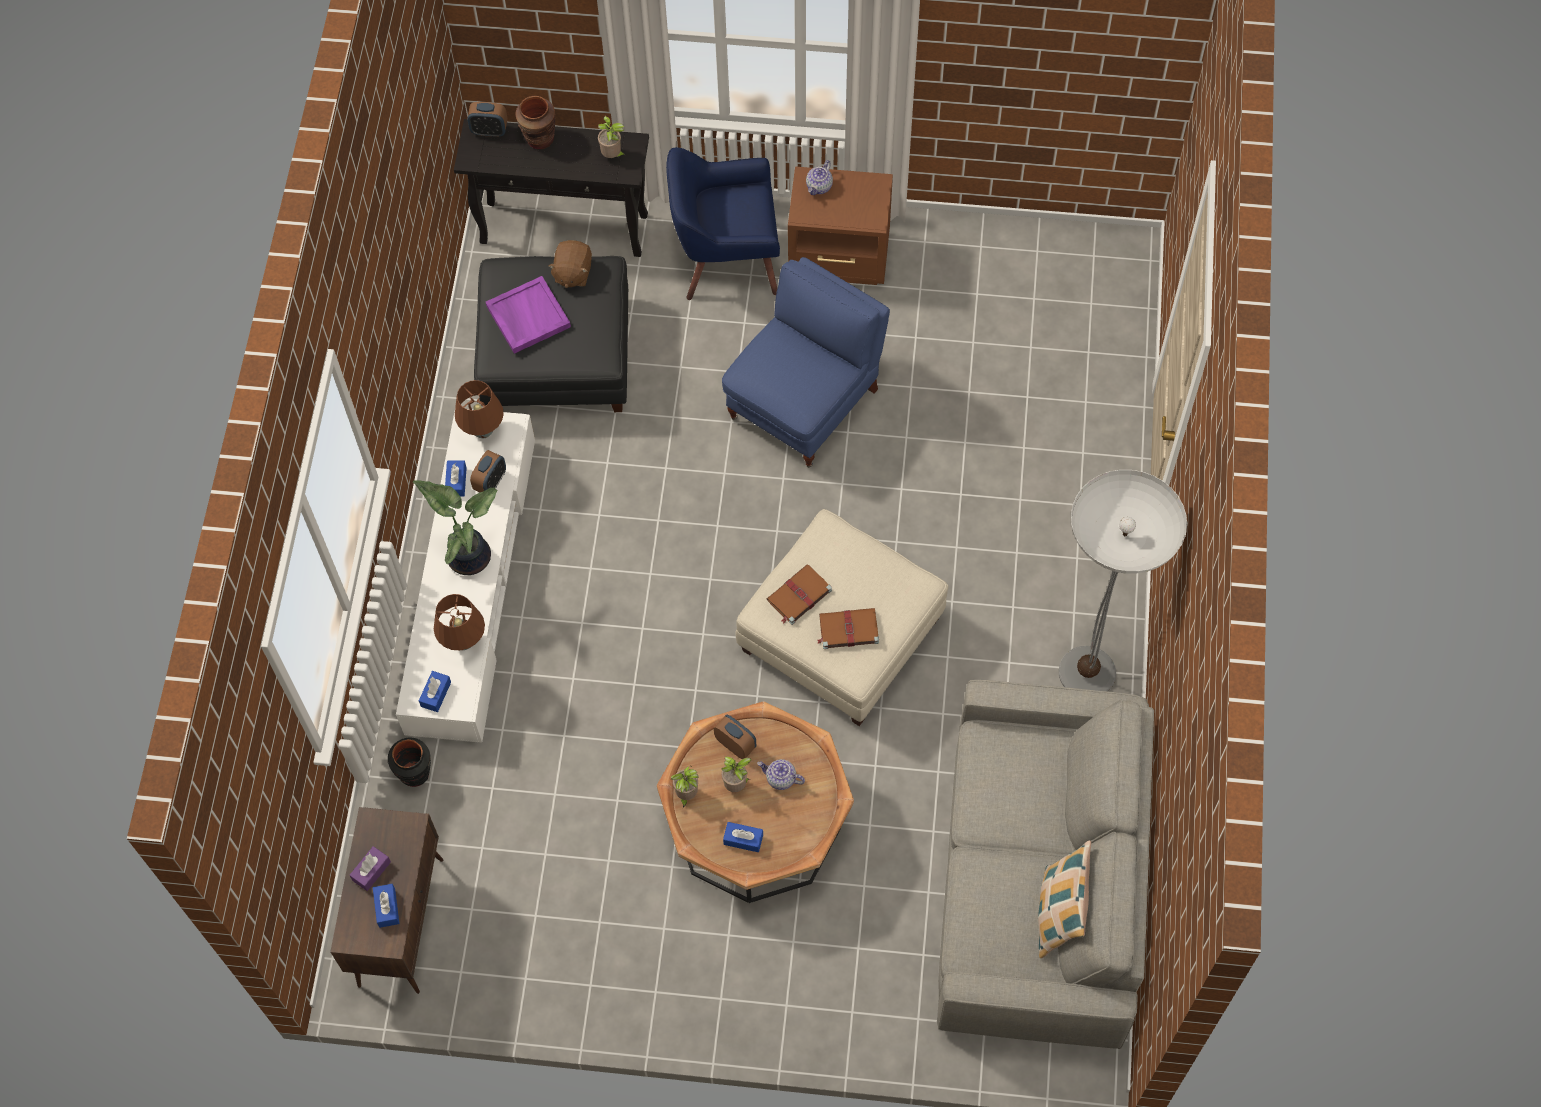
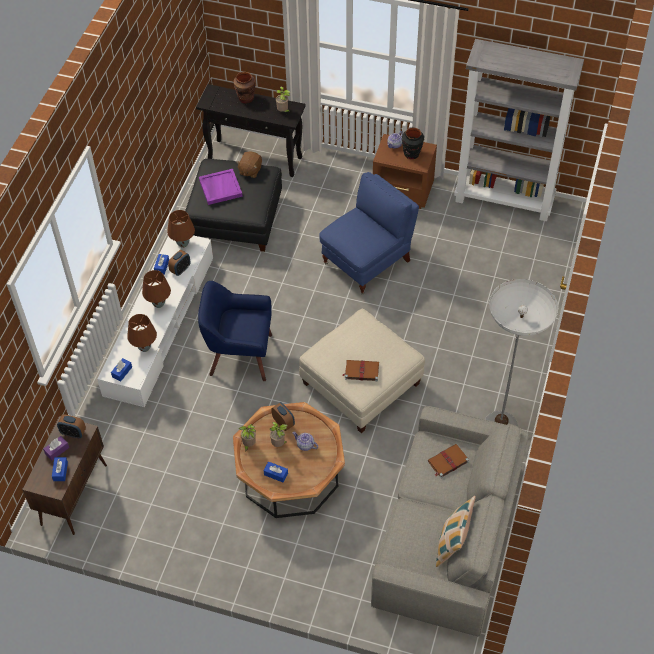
camera: 10 degrees right, 10 degrees down
(415, 774) = (103, 418): black vase -> black vase (411, 154)
(469, 555) = (159, 304): potted plant -> brown table lamp
(489, 131) = (220, 91): alarm clock -> alarm clock (73, 433)
(726, 260) = (340, 185): blue armchair -> blue armchair (239, 355)
(798, 596) = (337, 349): brown book -> brown book (447, 462)
(1018, 244) = (505, 200): none -> grey bookcase

